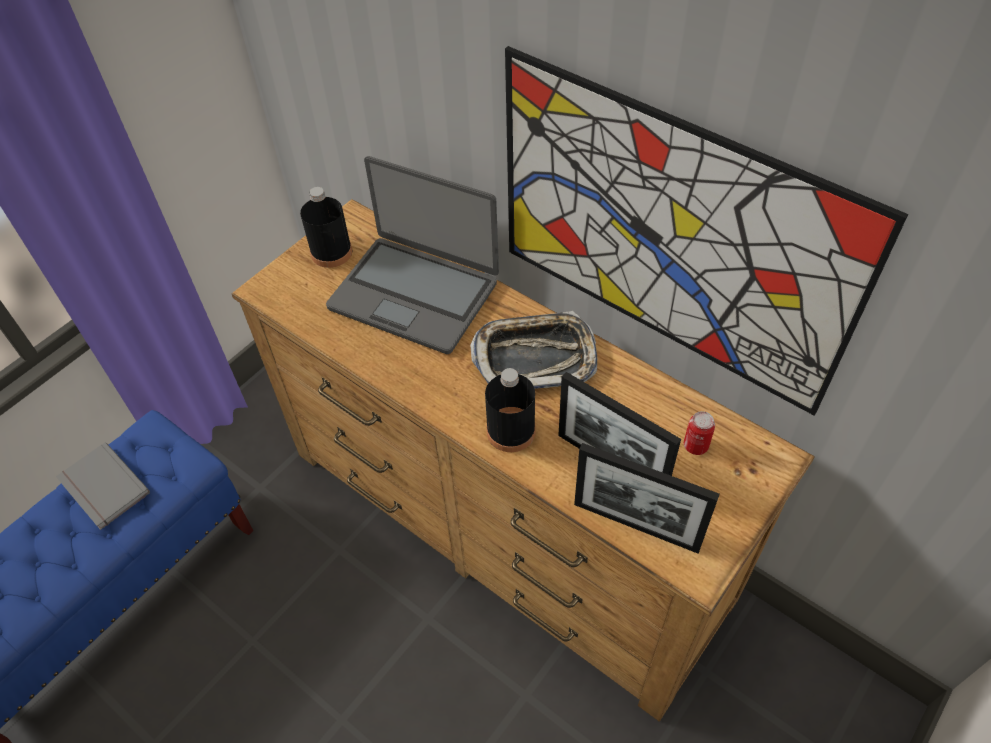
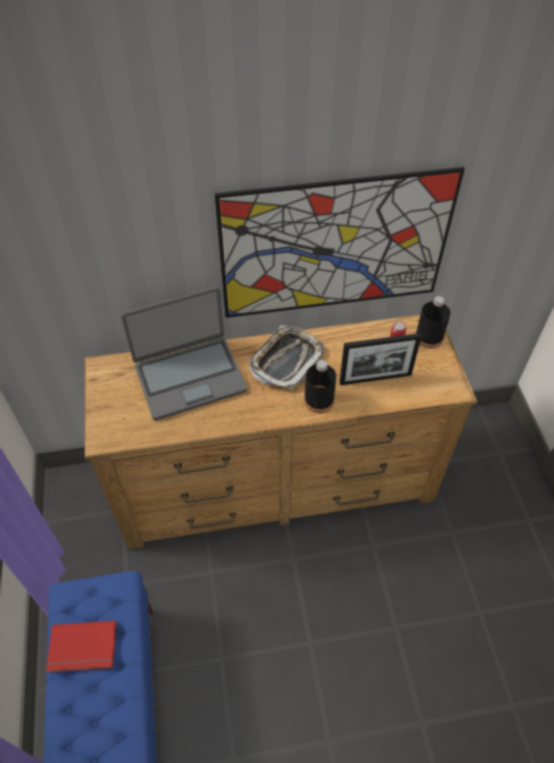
camera: 50 degrees left, 0 degrees up
(102, 489) = (83, 649): grey book -> red book
(331, 252) = (114, 392): black bottle -> black bottle (429, 337)
(636, 525) = (414, 393): picture frame -> none

